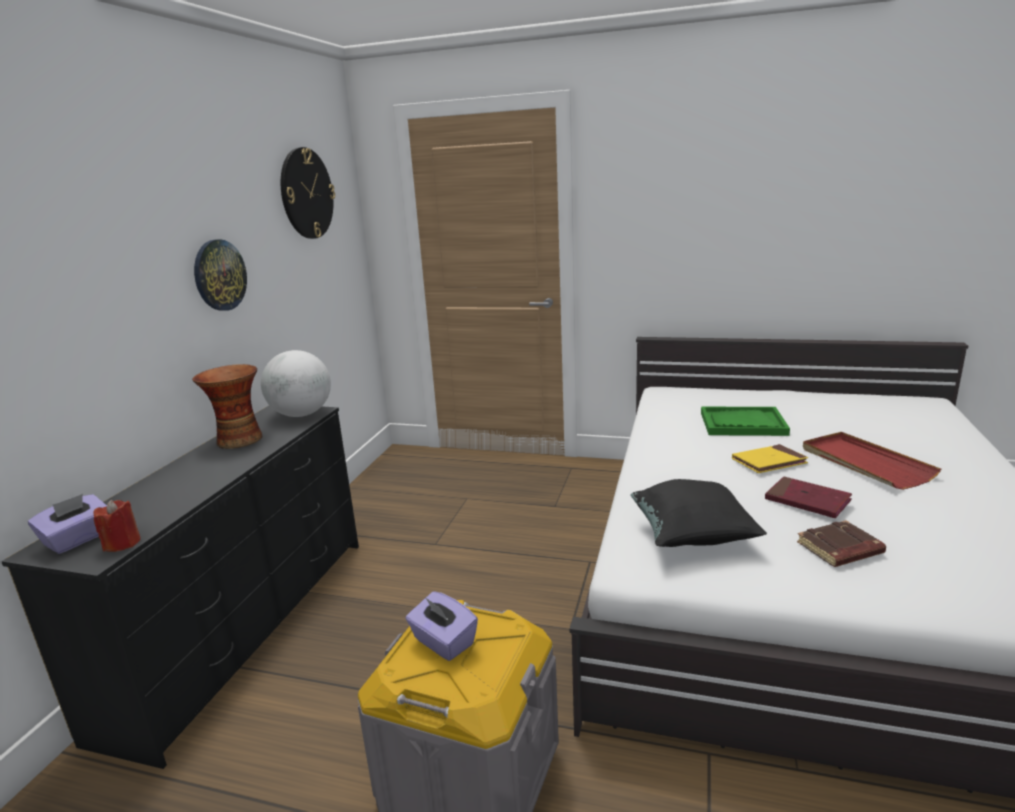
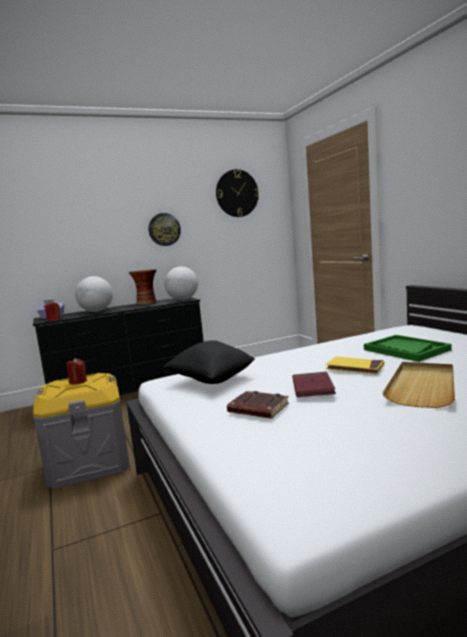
camera: 50 degrees right, 10 degrees down
(173, 489) = (97, 311): none -> globe
(443, 642) = (78, 381): purple tissue box -> red candle
(865, 463) = (422, 386): red tray -> beige tray

